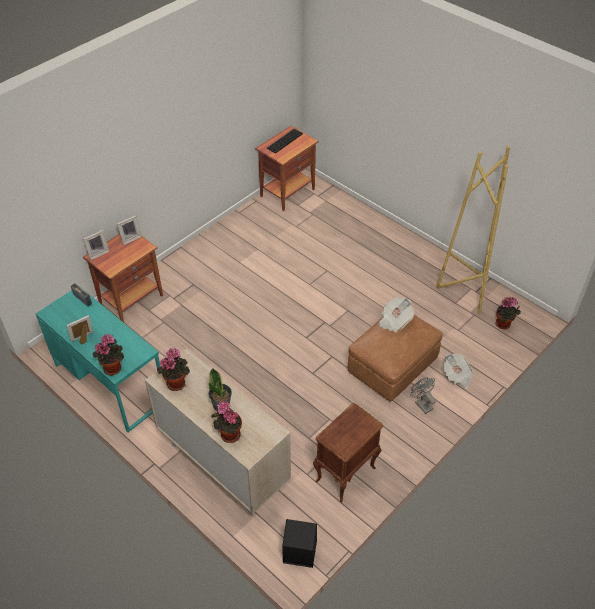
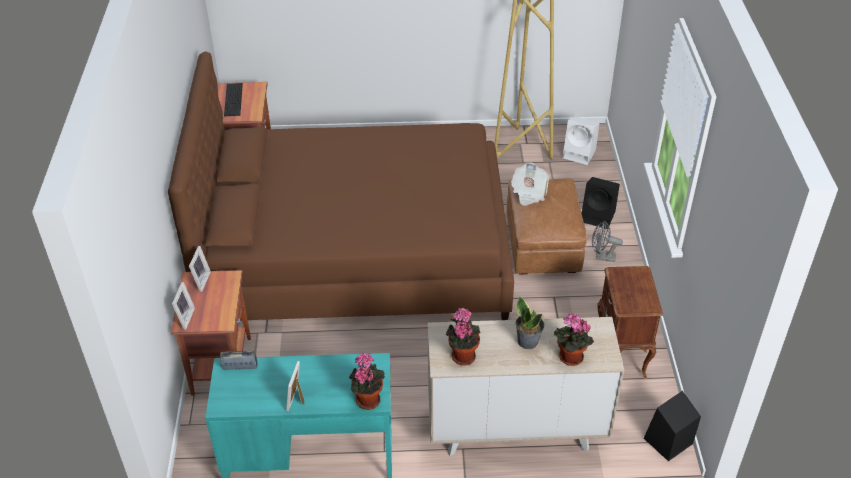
camera: 45 degrees left, 5 degrees down
(277, 287) = (355, 251): none -> brown bed
(457, 376) = (598, 216): newspaper -> black speaker
(504, 324) = (580, 154): potted plant -> white speaker

